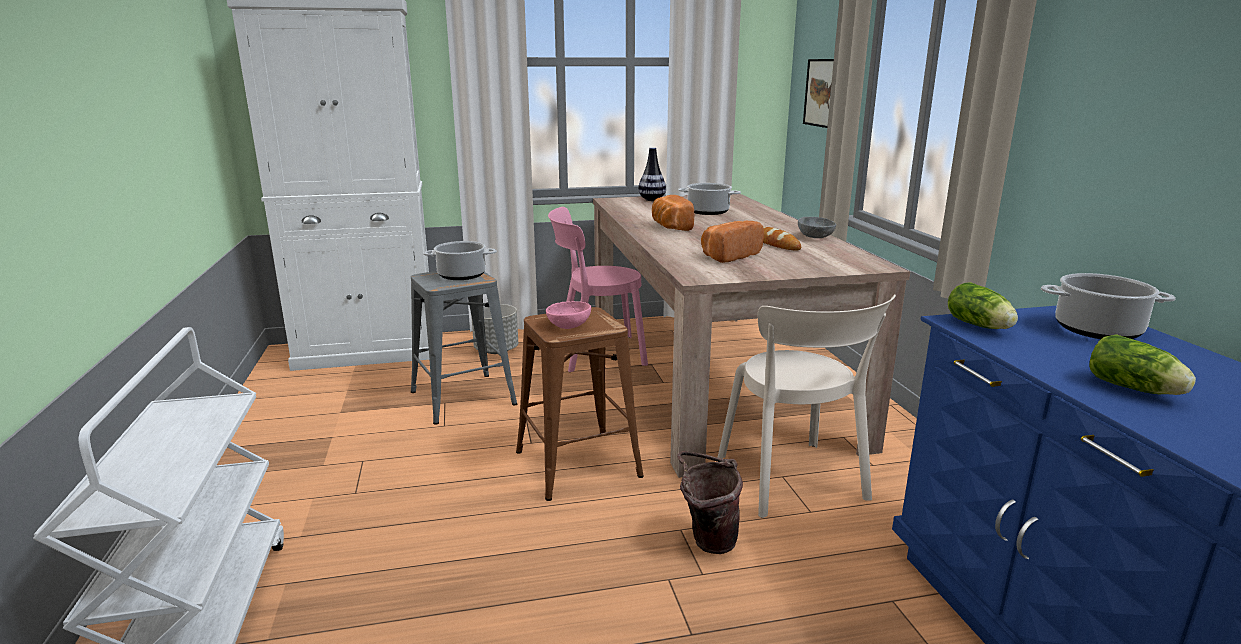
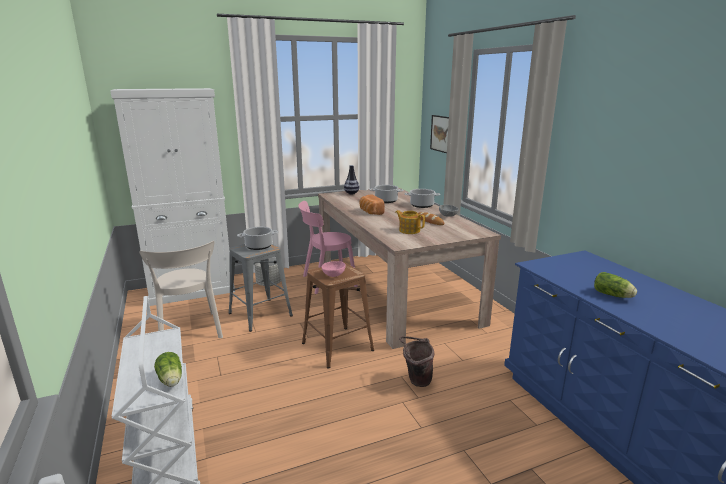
camera: 10 degrees left, 0 degrees up
(728, 256) = (409, 230): bread -> teapot
(794, 482) = (450, 345): beige chair -> beige chair (190, 332)
(980, 326) = (543, 267): lettuce -> lettuce (171, 380)
(1096, 330) = (592, 265): cooking pot -> cooking pot (421, 205)

